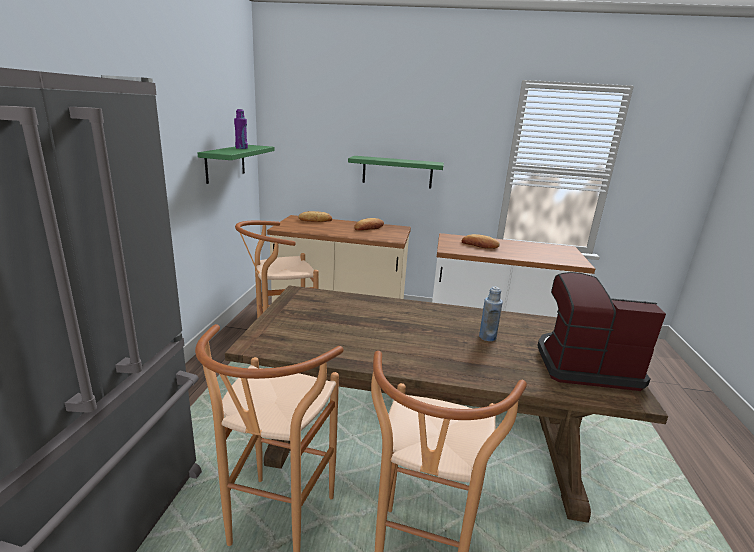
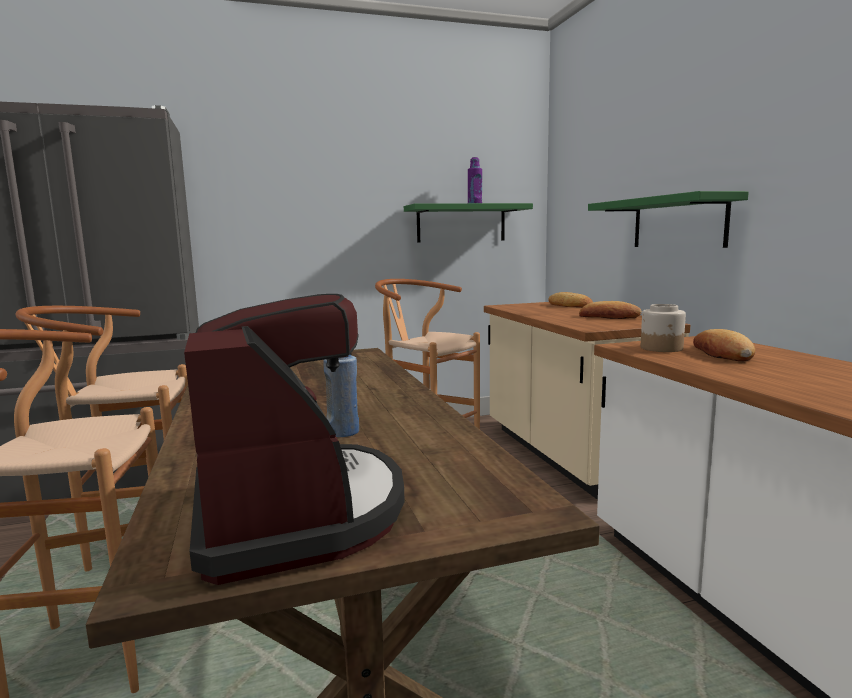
camera: 65 degrees right, 10 degrees down
(460, 247) = (662, 348): none -> jar

